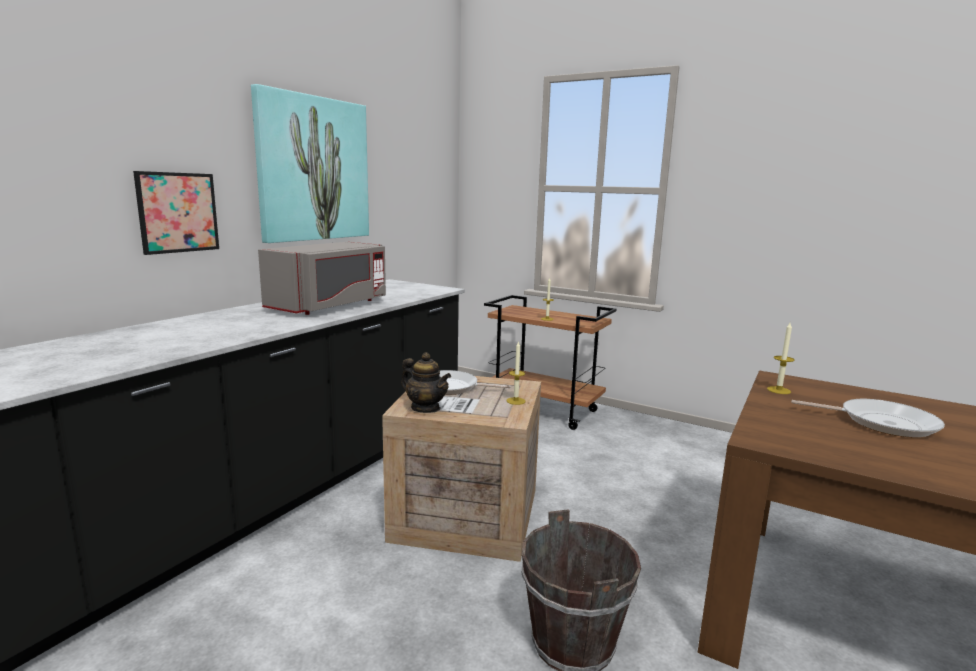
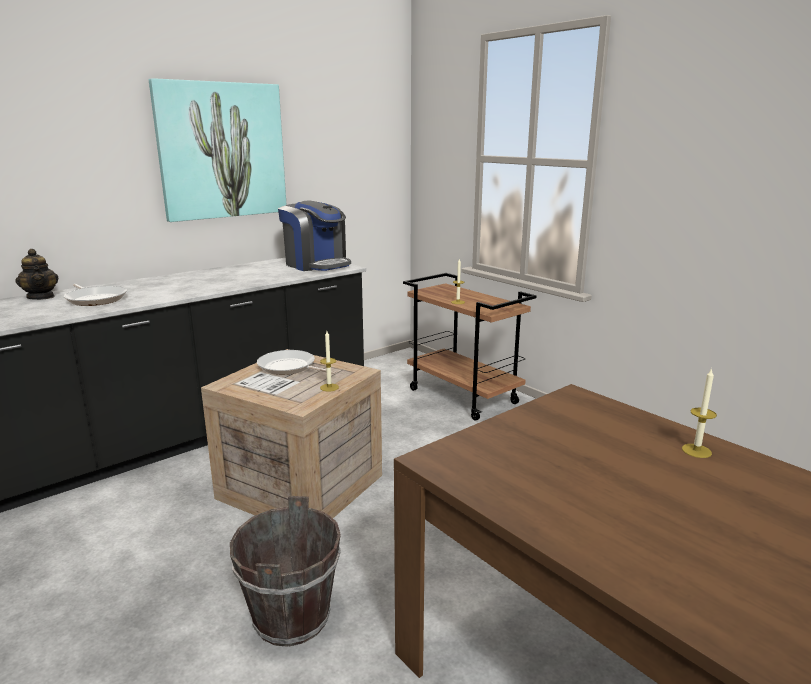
camera: 20 degrees right, 5 degrees up
(178, 212) = (81, 198): picture -> none
(330, 306) = (212, 281): grey microwave -> none
(412, 288) = (316, 264): none -> coffee machine
(425, 408) = (242, 385): teapot -> teapot (41, 297)
(778, 390) = (550, 409): candle -> candle (696, 451)
(881, 422) = (605, 461): frying pan -> frying pan (95, 299)

